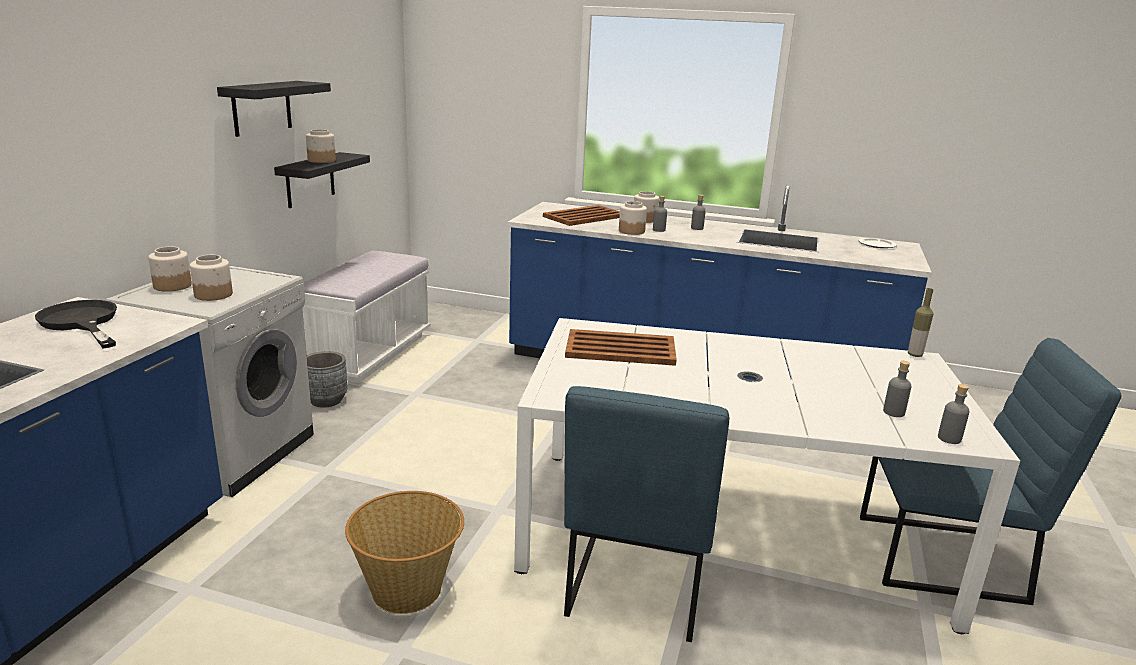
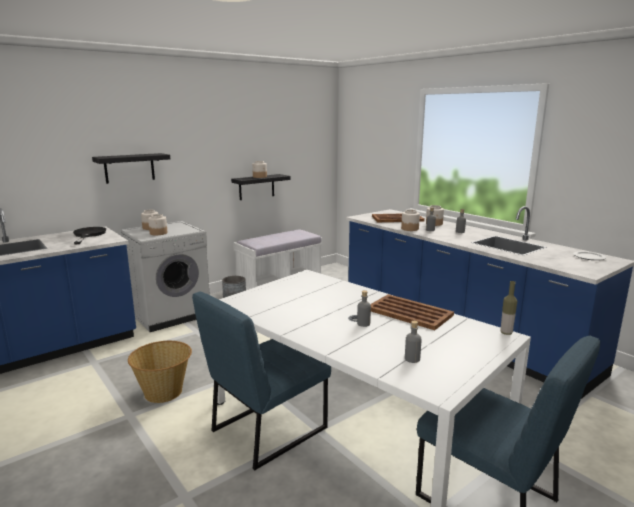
camera: 35 degrees right, 5 degrees down
(262, 108) = (225, 148): black shelf -> black shelf (129, 168)
(619, 349) = (308, 289): brown tray -> brown tray (408, 312)
(949, 438) = (420, 383): grey bottle -> grey bottle (363, 324)

